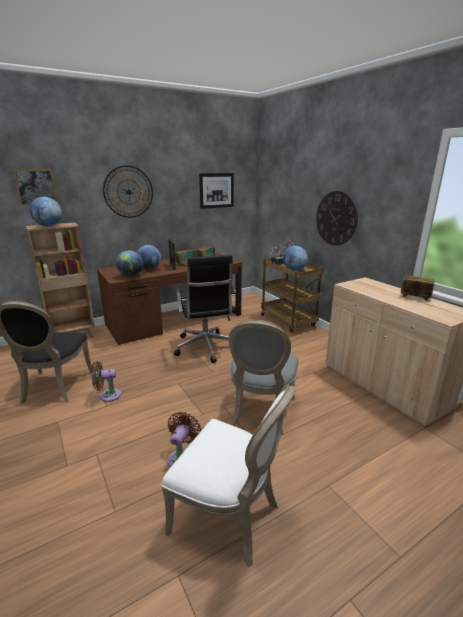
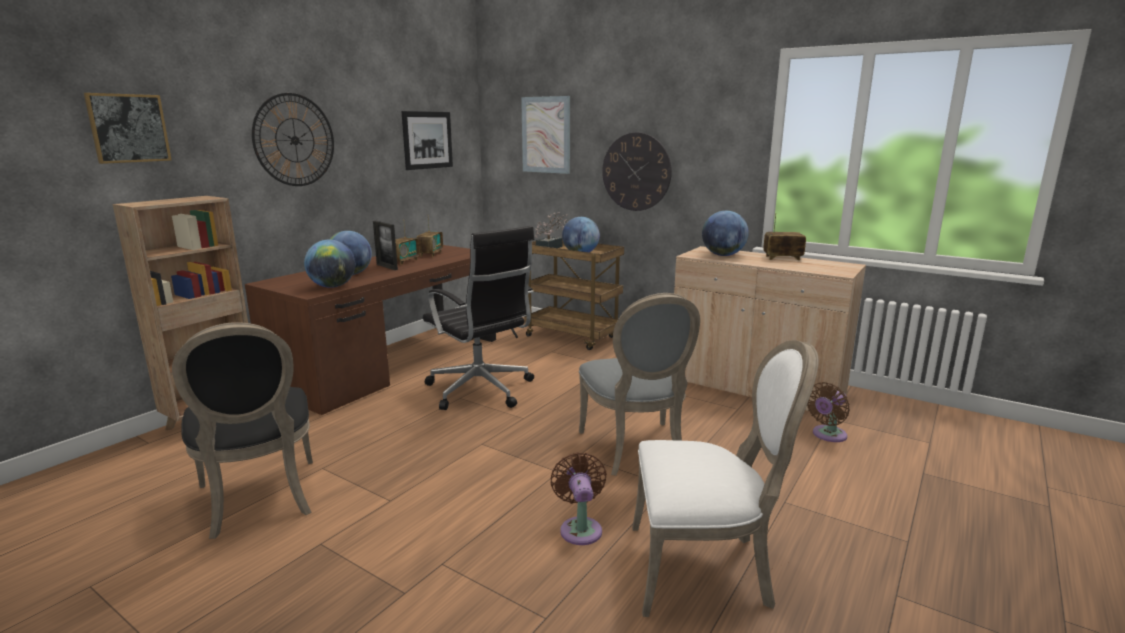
camera: 25 degrees left, 5 degrees down
(48, 226) = (167, 201): globe -> globe (723, 255)
(108, 395) = (378, 486): brown fan -> brown fan (827, 435)
(288, 189) = (546, 135): none -> picture

